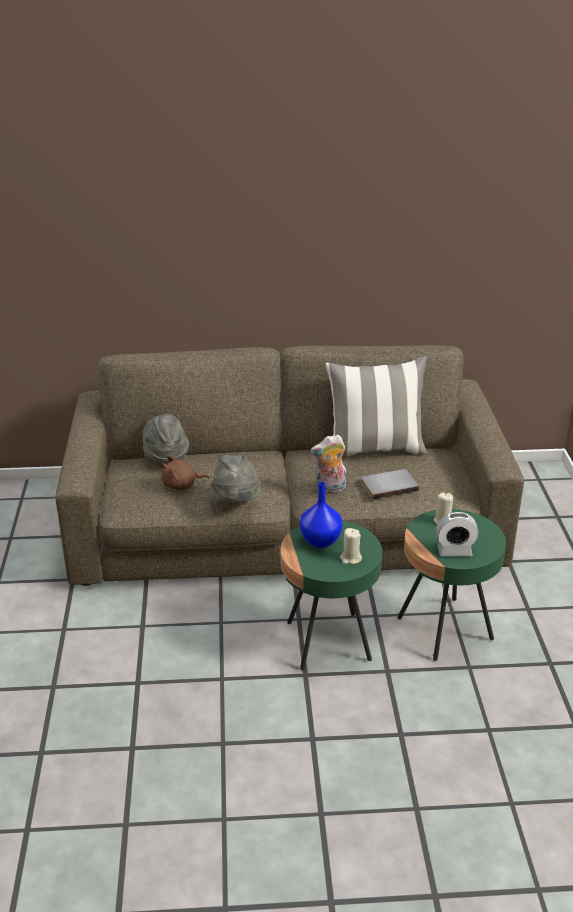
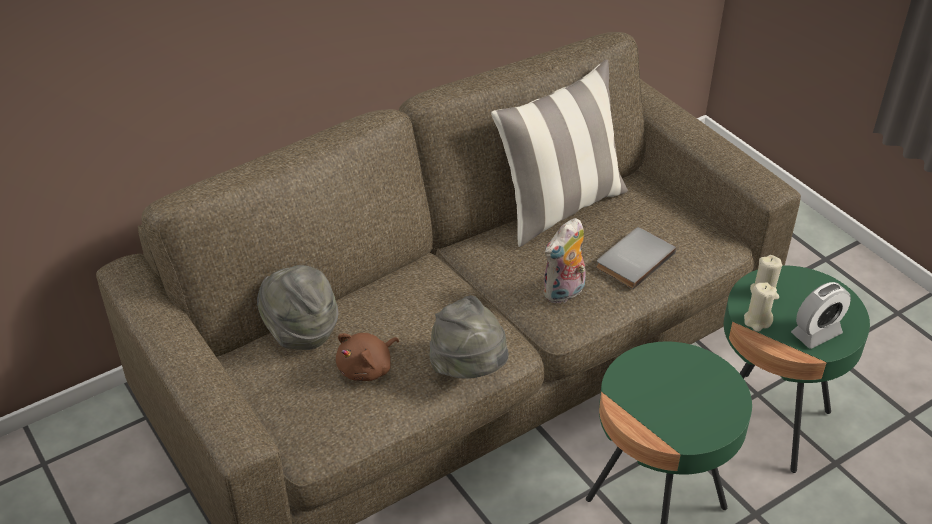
camera: 30 degrees left, 10 degrees up
(321, 541) = (653, 389): blue vase -> none
(350, 558) = (712, 399): beige candle -> beige candle (757, 321)

